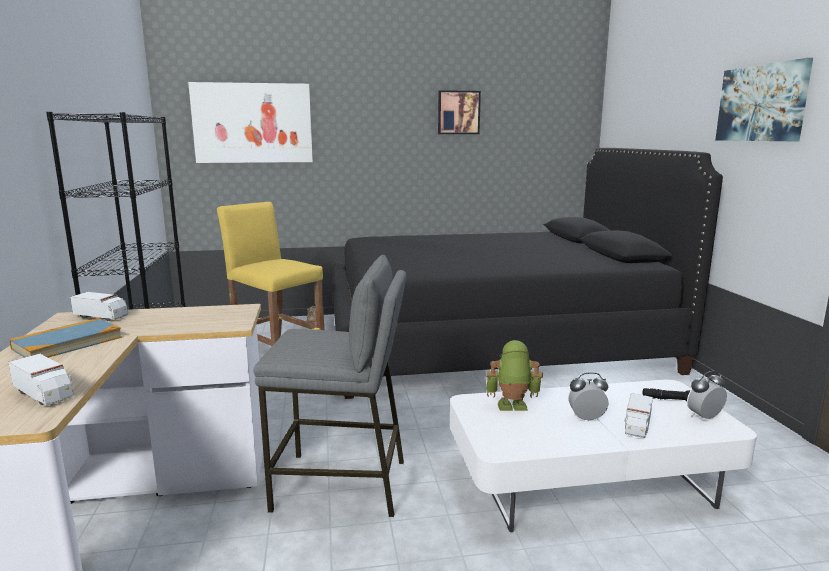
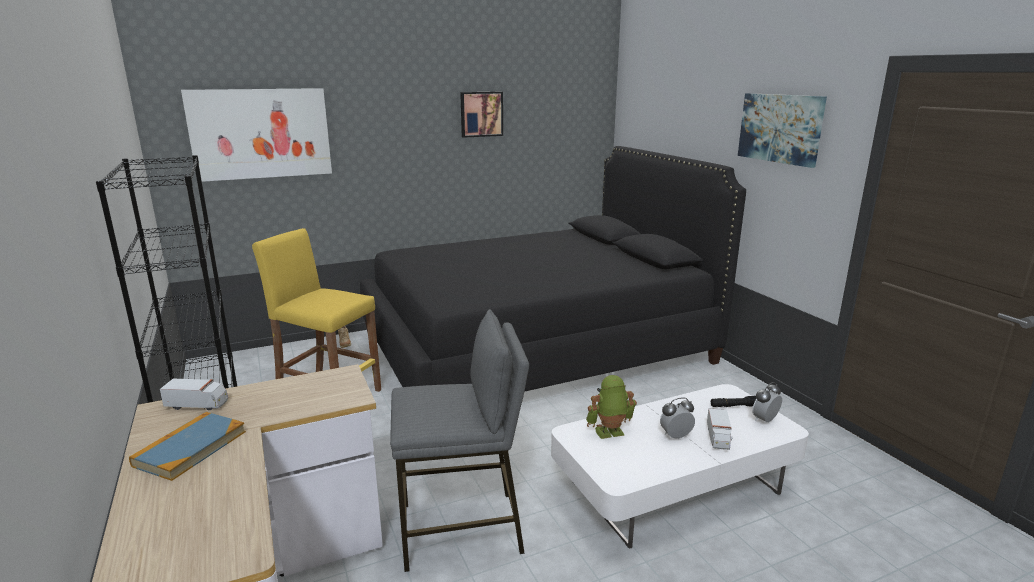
camera: 15 degrees left, 5 degrees up
(44, 394) = (226, 522): toy truck -> none

